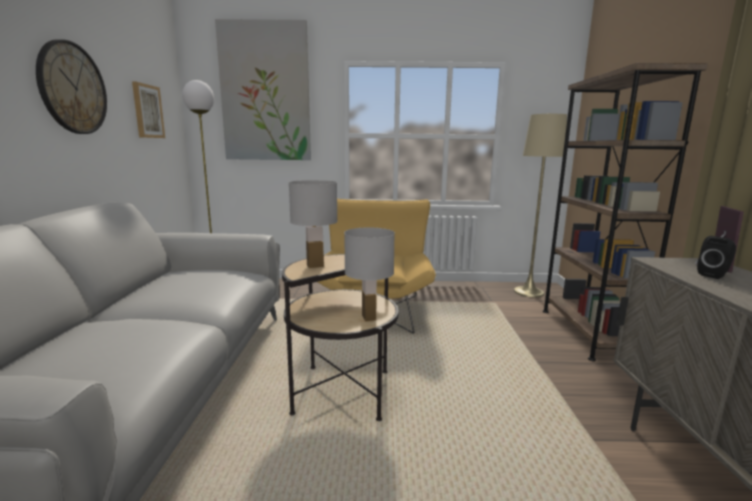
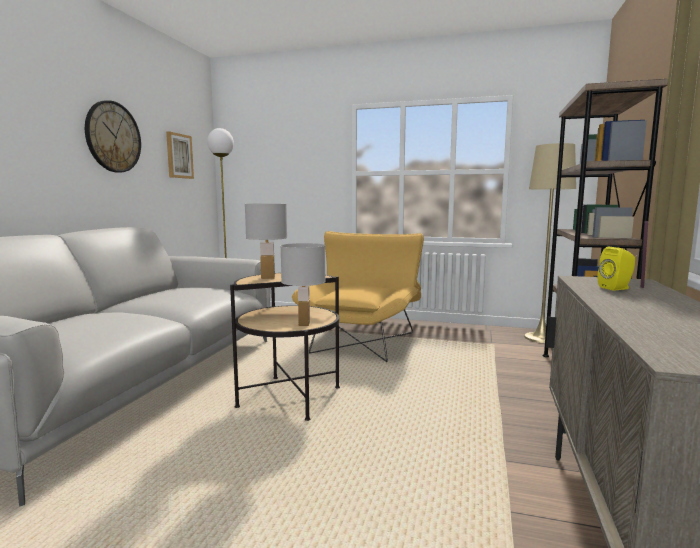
camera: 15 degrees right, 5 degrees down
(265, 92) = (282, 137): picture -> none
(714, 275) = (616, 288): black speaker -> yellow speaker

